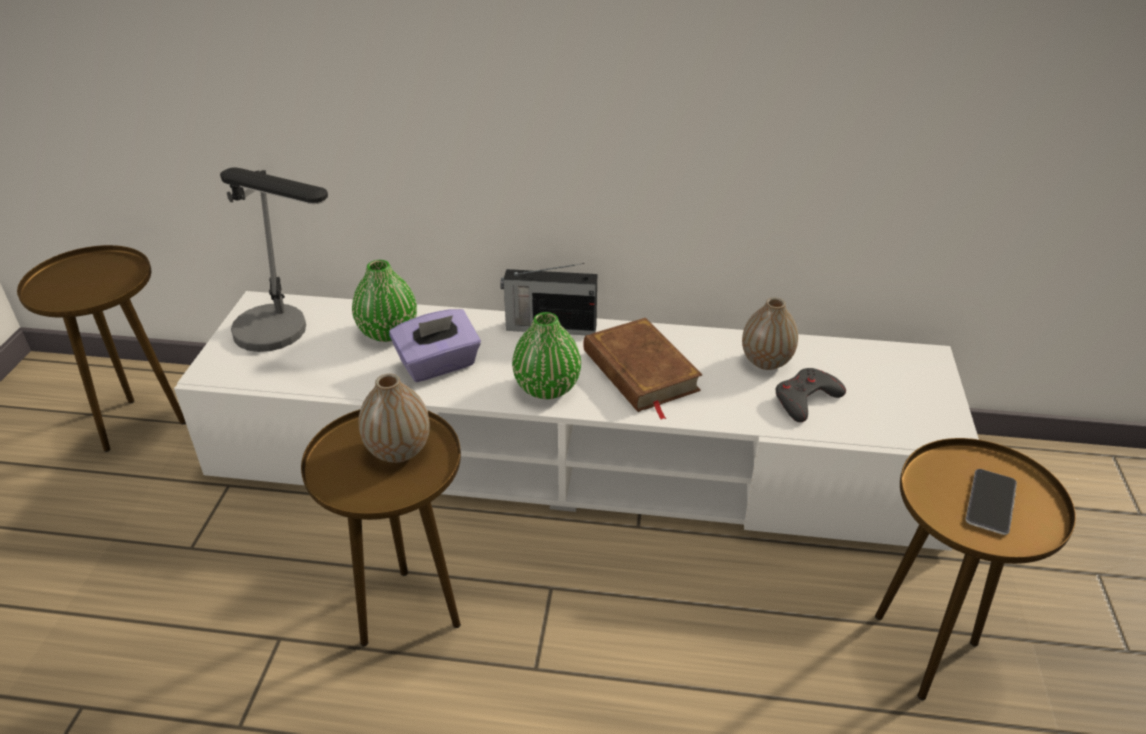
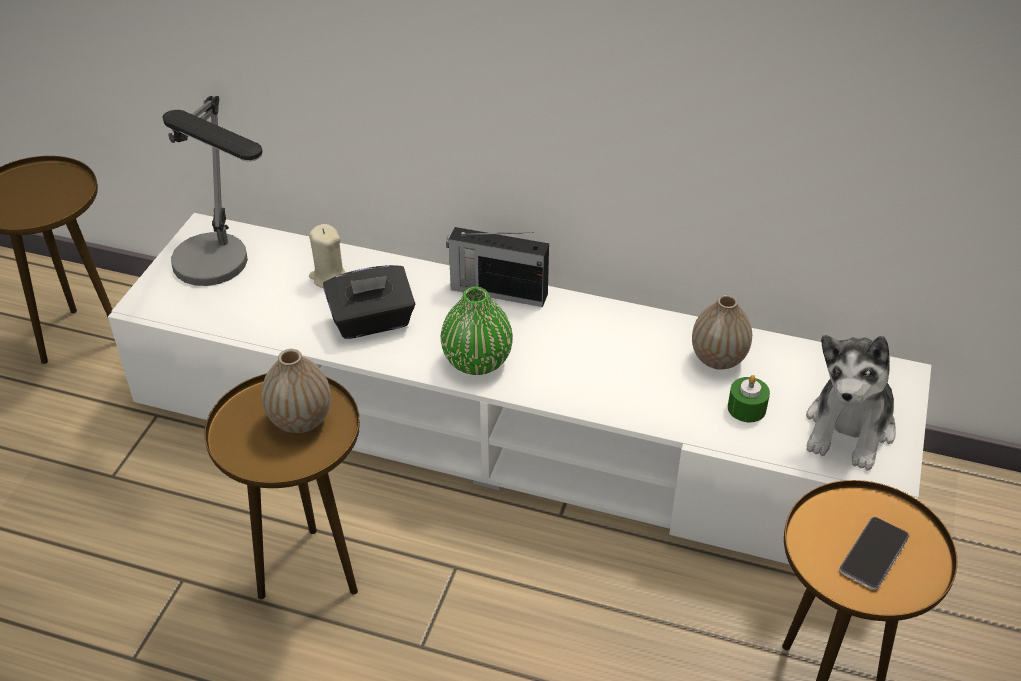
camera: 10 degrees right, 5 degrees up
(388, 332) = (329, 277): green vase -> beige candle
(438, 365) = (372, 322): purple tissue box -> black tissue box
(640, 371) = (579, 354): brown book -> none
(805, 399) = (746, 408): grey game controller -> green candle
(902, 405) = (849, 428): none -> plush toy

